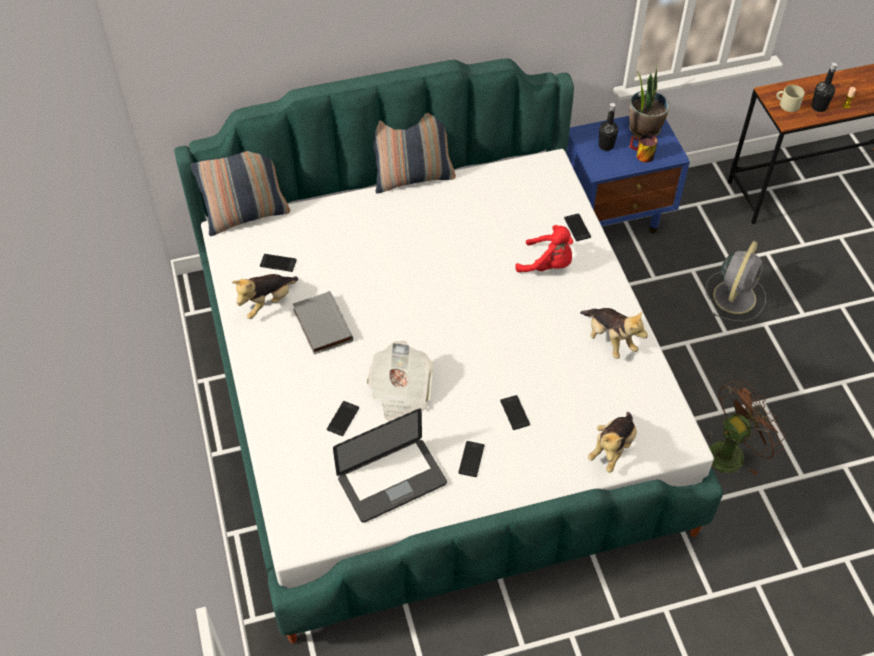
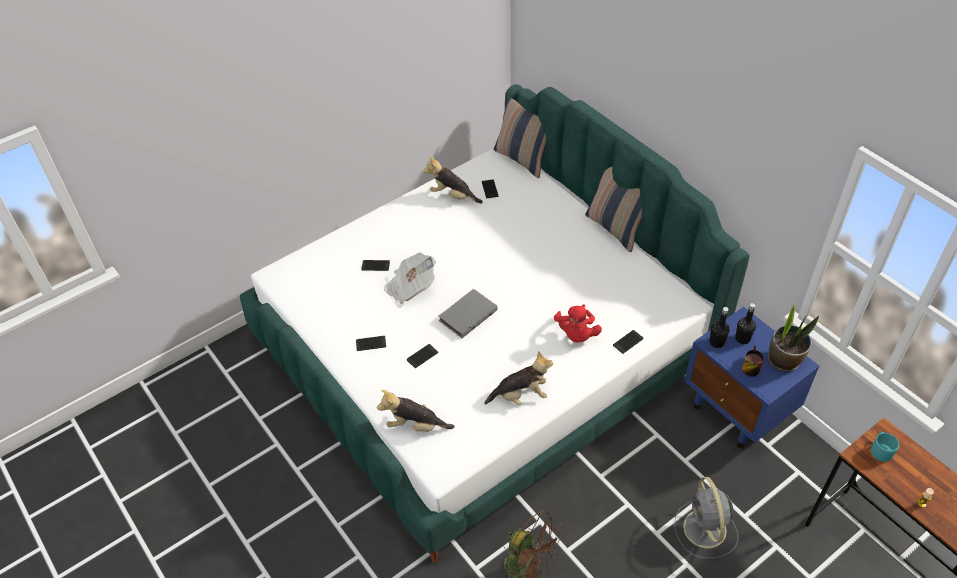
camera: 70 degrees right, 5 degrees down
(321, 325) = (448, 228): grey book -> grey book (467, 315)
(392, 481) = (336, 307): laptop -> none
(609, 340) = (521, 395): plush toy -> plush toy turned 135 degrees counterclockwise
(735, 295) = (705, 530): grey fan -> grey fan turned 75 degrees clockwise
(787, 104) = (881, 449): beige mug -> turquoise mug
(819, 107) = (899, 478): black bottle -> black bottle (716, 342)

